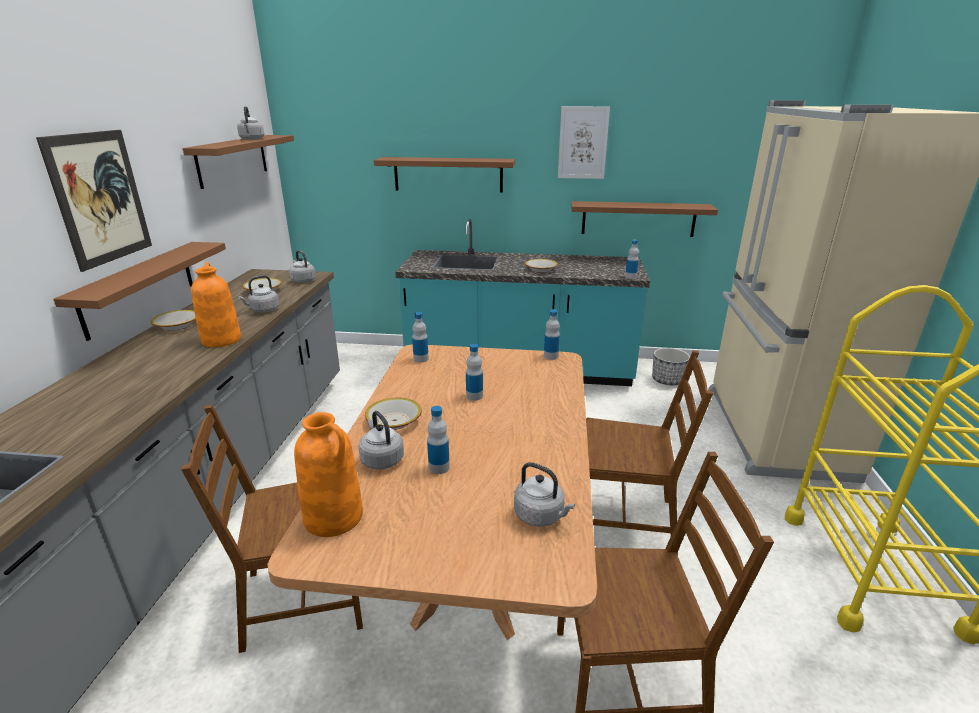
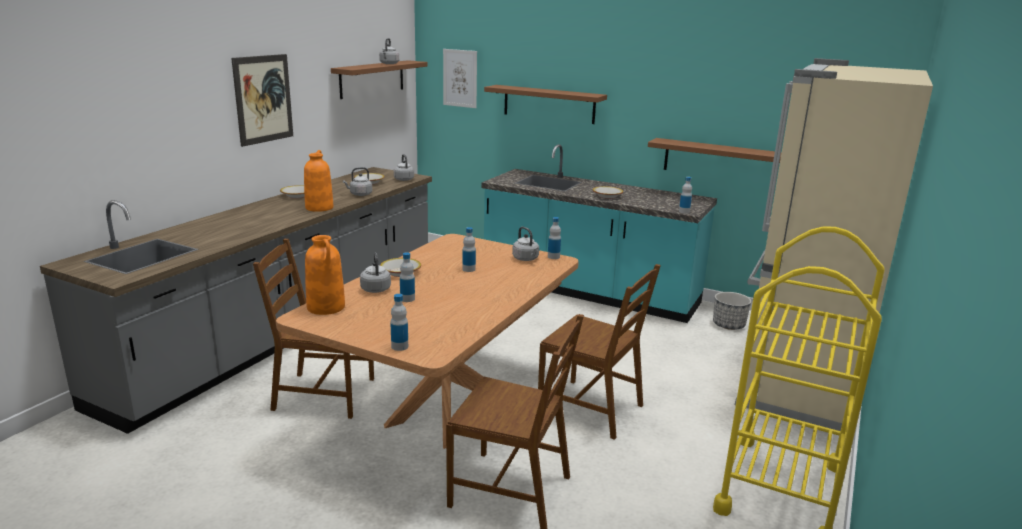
camera: 20 degrees right, 5 degrees down
(139, 288) = (278, 165): brown shelf -> none
(421, 359) = (452, 243): bottle -> bottle (399, 346)
(541, 516) = (447, 331): grey kettle -> grey kettle (526, 259)
(583, 143) = (668, 85): picture -> picture (460, 78)

